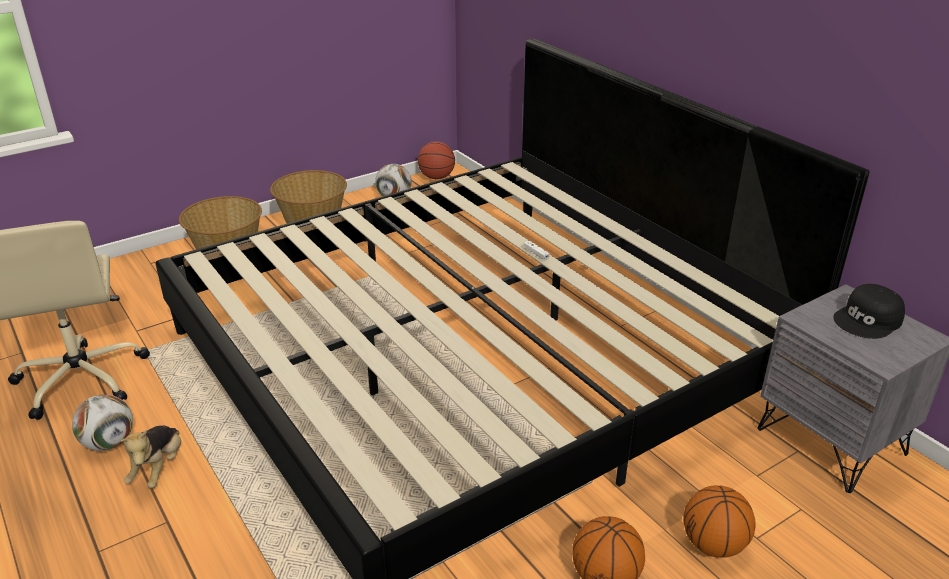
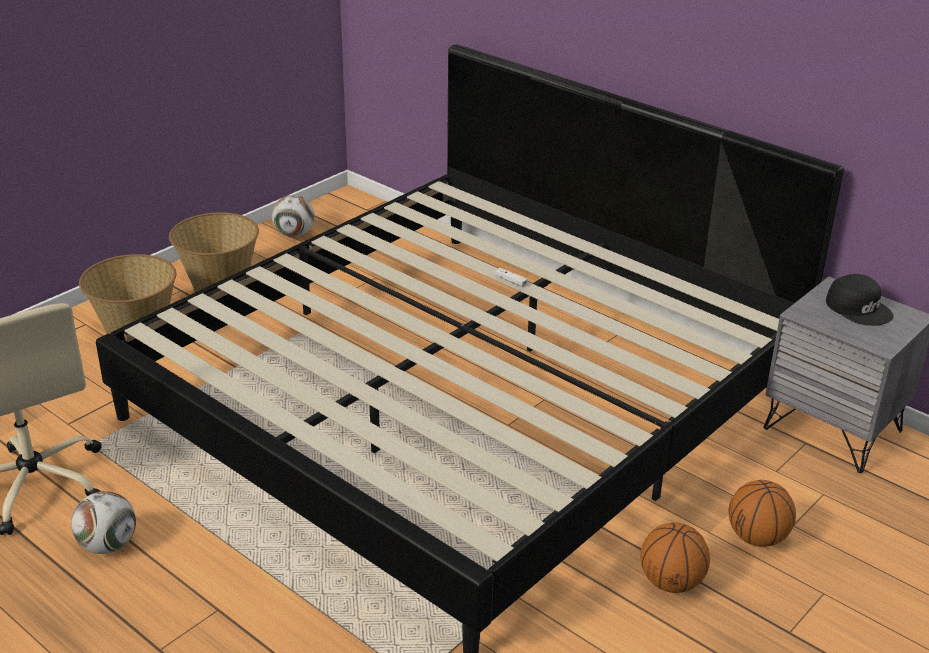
camera: 15 degrees left, 0 degrees up
(159, 468) = (179, 561): plush toy -> none
(437, 177) = (333, 205): basketball -> none
(868, 320) = (859, 308): black cap -> black cap turned 75 degrees counterclockwise

